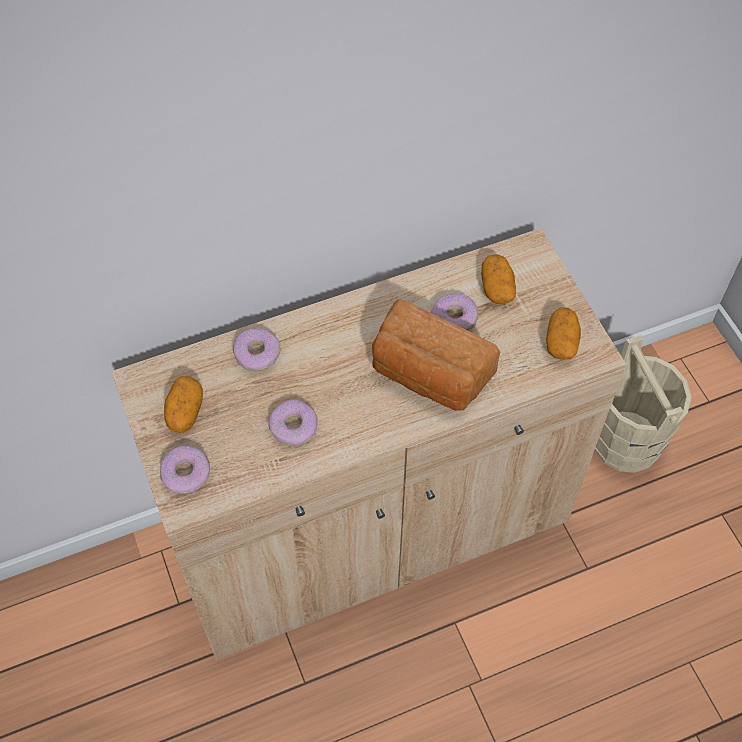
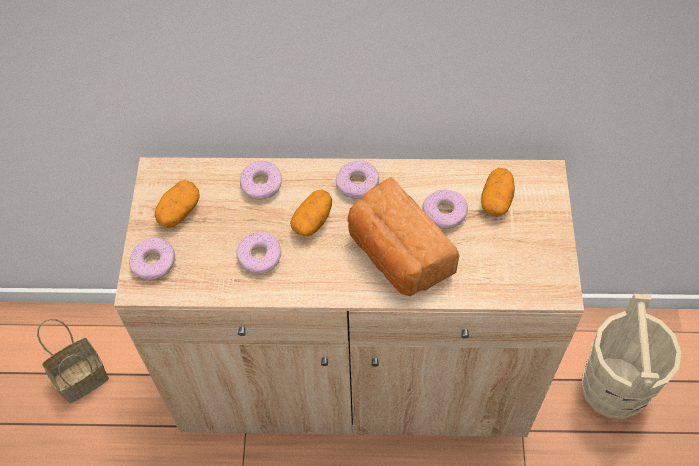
camera: 25 degrees right, 0 degrees up
(77, 646) = (82, 376): none -> basket
(355, 319) = (358, 184): none -> donut
(561, 342) = (532, 268): potato -> potato (313, 220)

